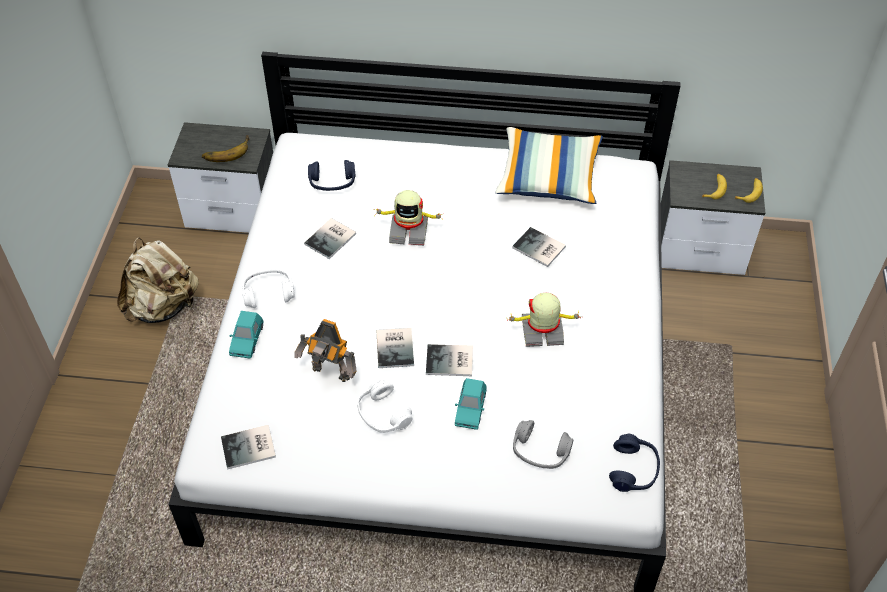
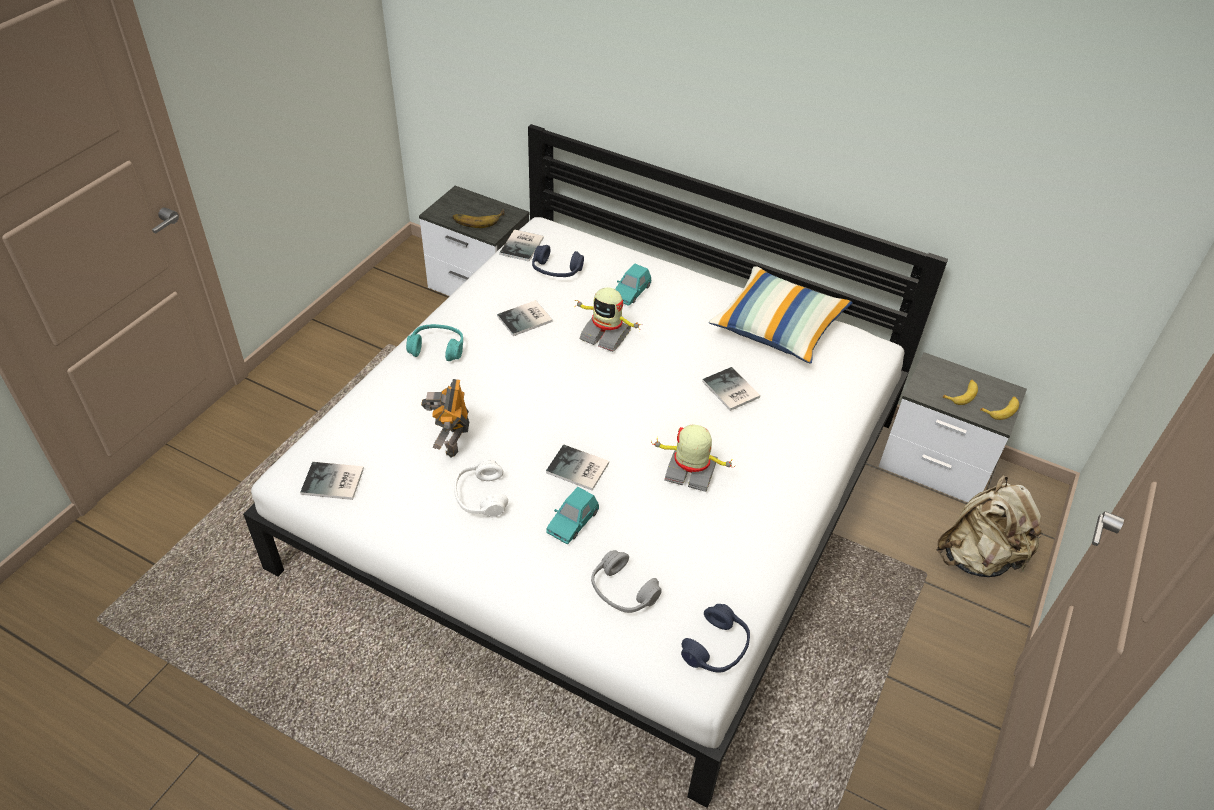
camera: 20 degrees right, 5 degrees down
(163, 306) = (370, 349): beige backpack -> beige backpack (978, 557)
(247, 340) = (392, 383): turquoise toy car -> turquoise toy car (631, 292)
(268, 293) = (437, 349): white headphones -> turquoise headphones
(330, 374) = (451, 441): toy robot -> toy robot turned 45 degrees clockwise
(396, 347) = (531, 437): book -> book (523, 246)

